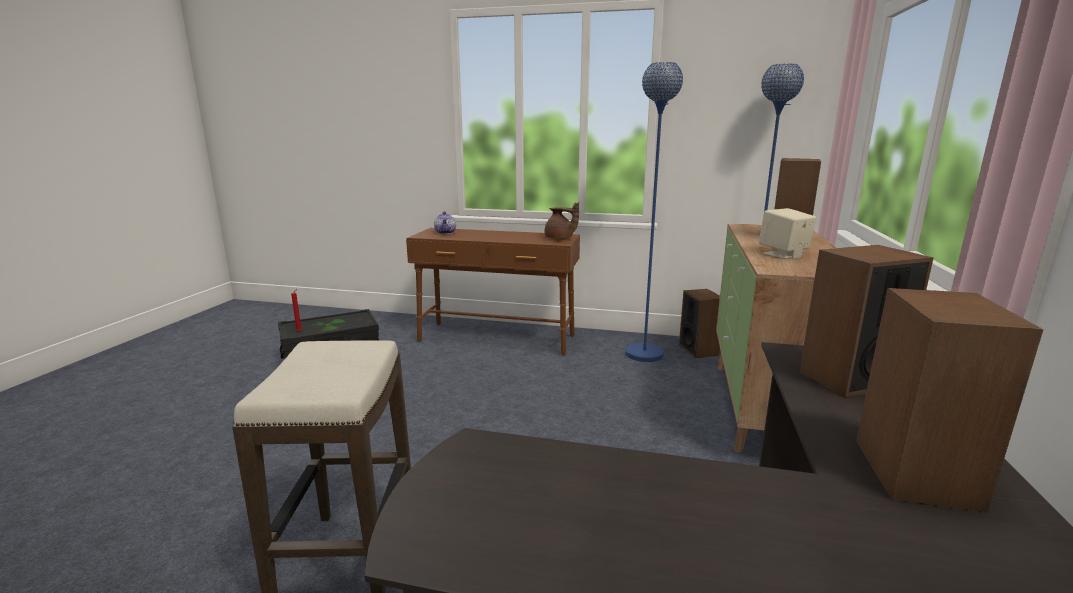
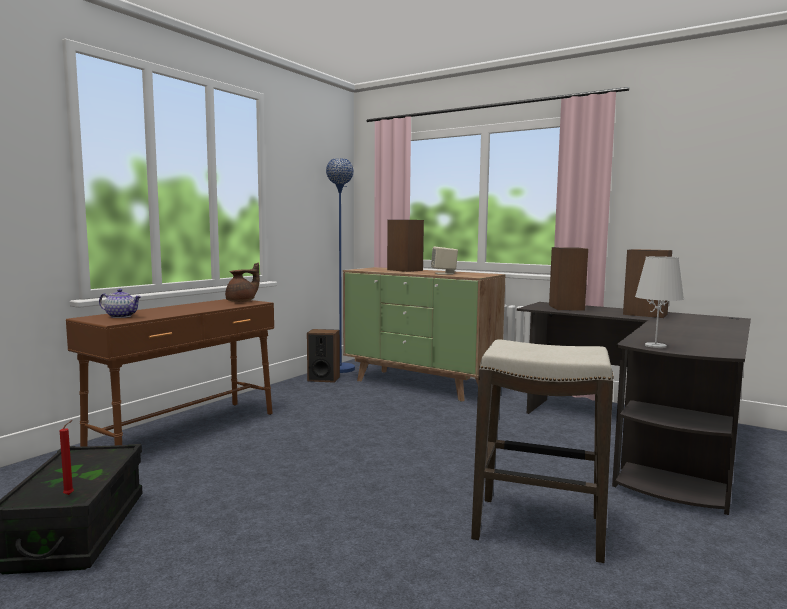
camera: 70 degrees left, 10 degrees down
(460, 464) = (655, 346): none -> white table lamp
(644, 354) = (308, 392): blue floor lamp -> none

